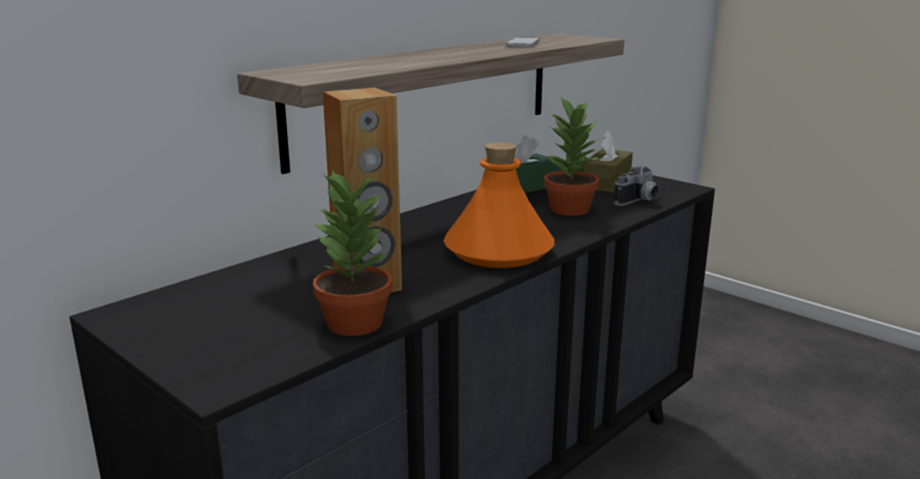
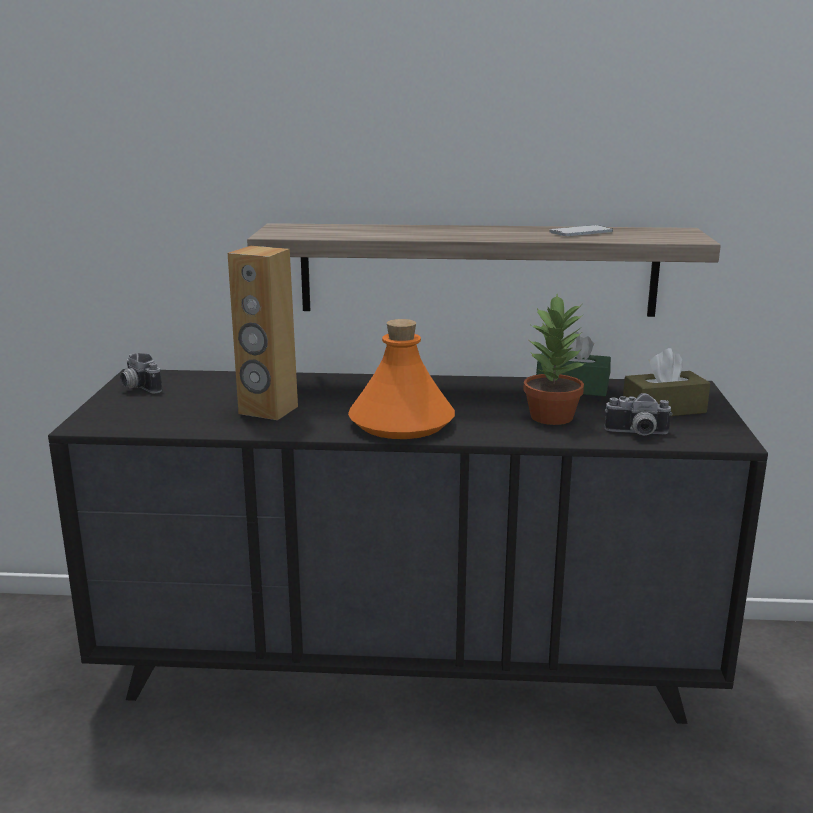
camera: 50 degrees right, 0 degrees up
(158, 324) = (137, 387): none -> camera
(353, 323) = (205, 425): potted plant -> none

